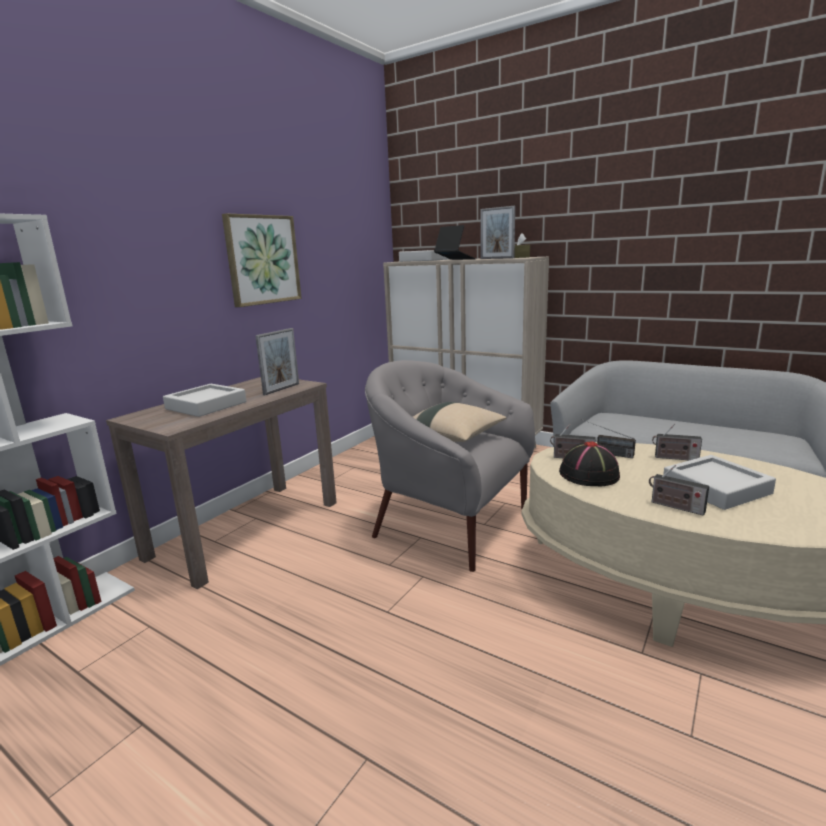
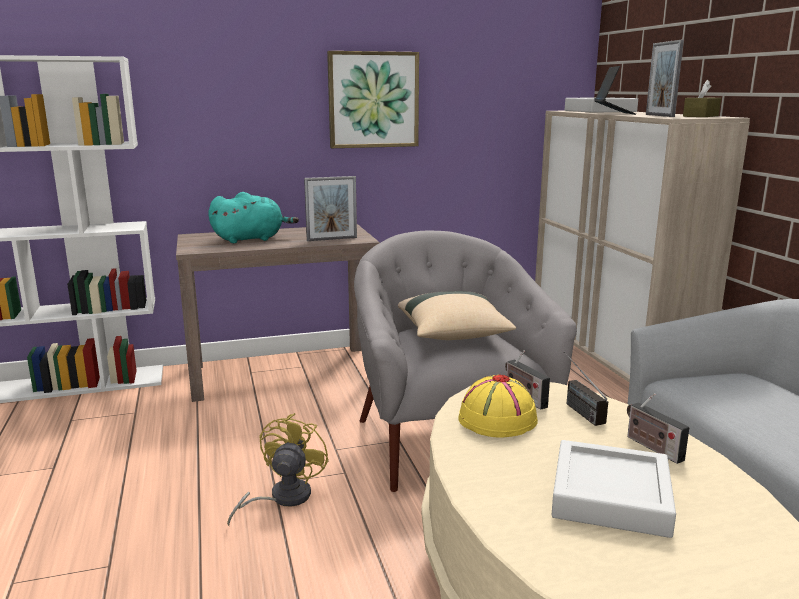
camera: 40 degrees right, 0 degrees up
(206, 405) = (251, 239): grey tray -> turquoise plush toy
(411, 618) = (282, 498): none -> yellow fan
(589, 475) = (497, 420): black hat -> yellow hat
(674, 506) = (504, 486): radio -> none

